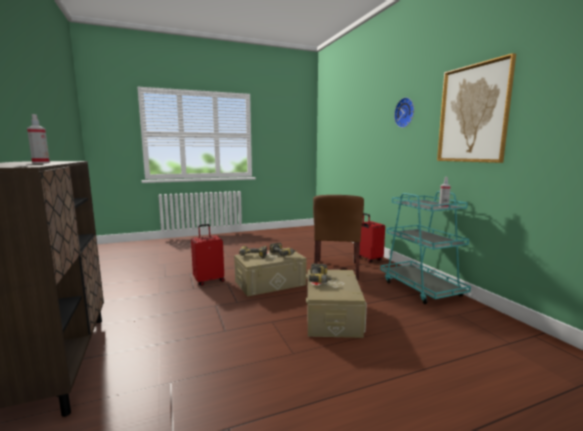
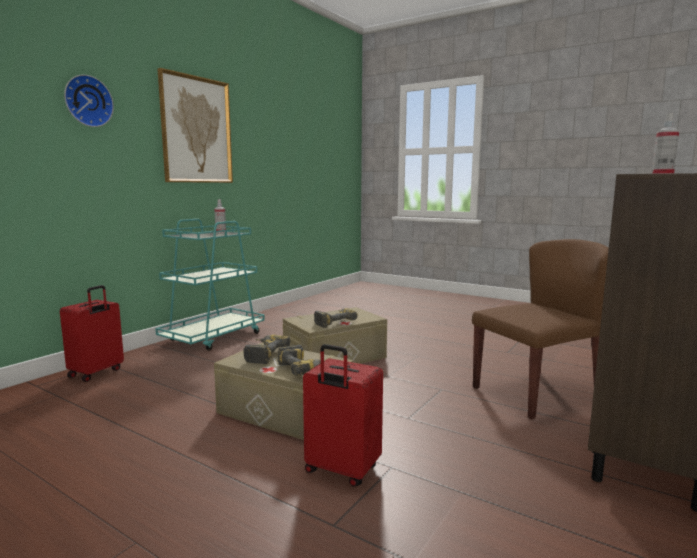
camera: 125 degrees left, 0 degrees up
(336, 270) = (174, 383): brown chair -> brown chair (535, 393)

